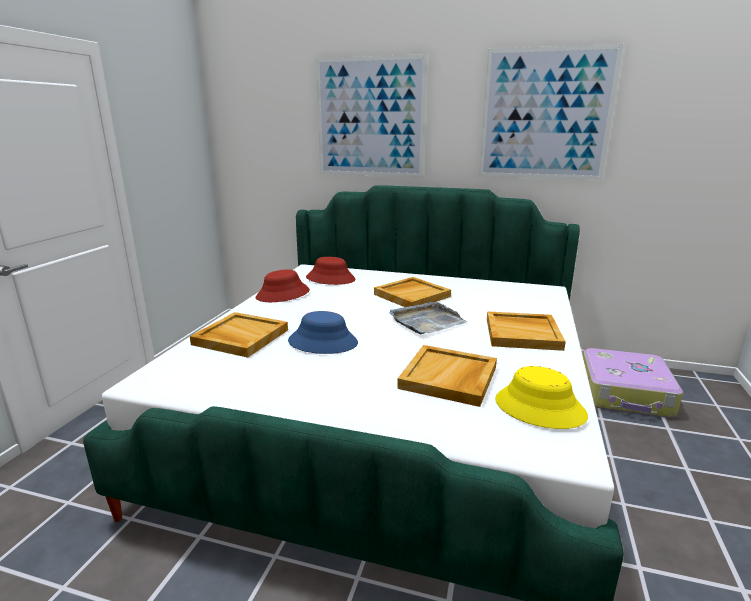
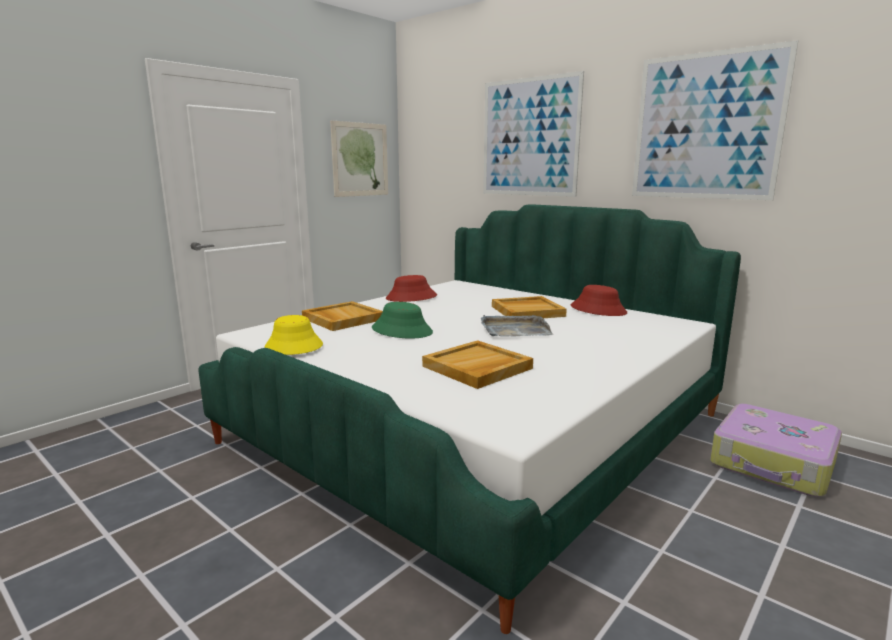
camera: 25 degrees right, 5 degrees down
(173, 139) = (360, 159): none -> picture
(323, 342) = (402, 330): blue hat -> green hat
(330, 279) = (467, 292): red hat -> red hat (598, 310)
(523, 333) = (600, 351): beige tray -> none
(539, 408) = (532, 399): yellow hat -> yellow hat (293, 346)

